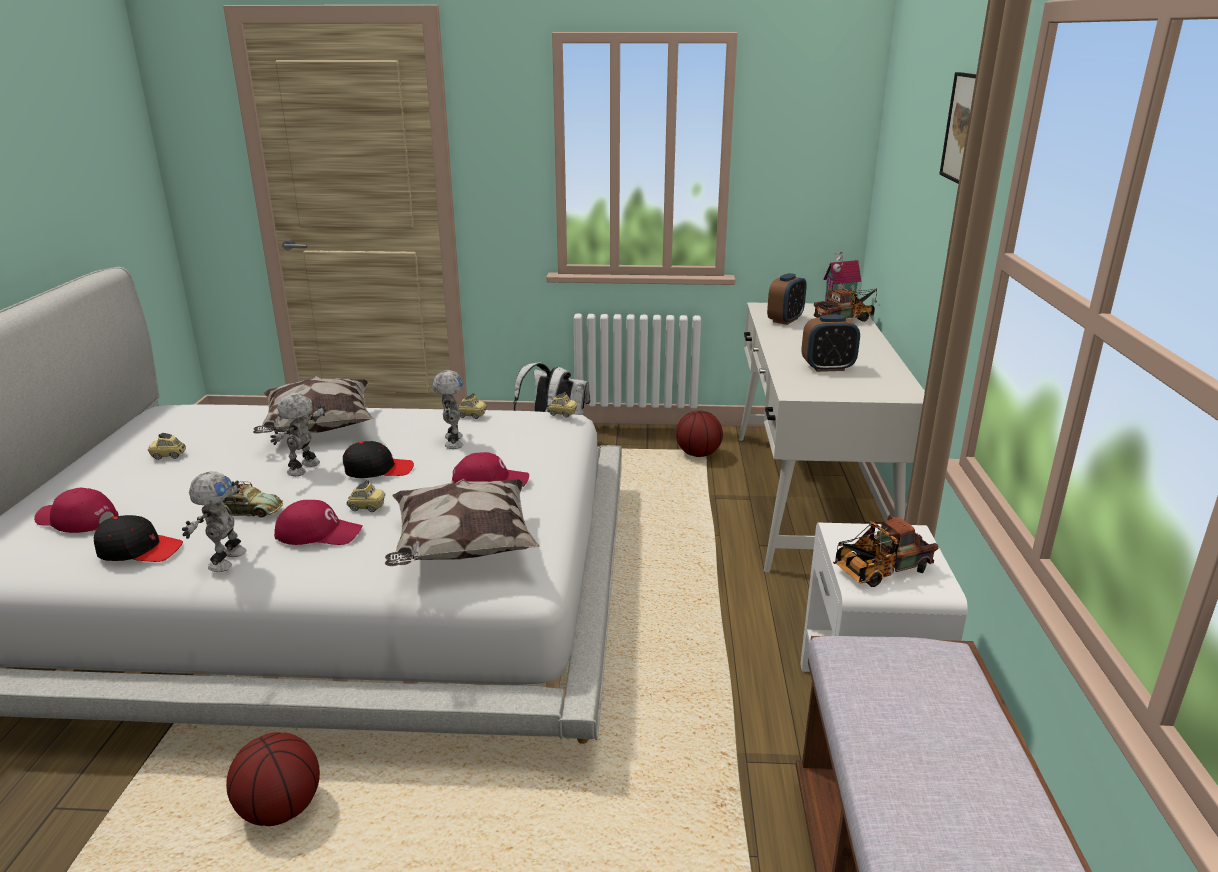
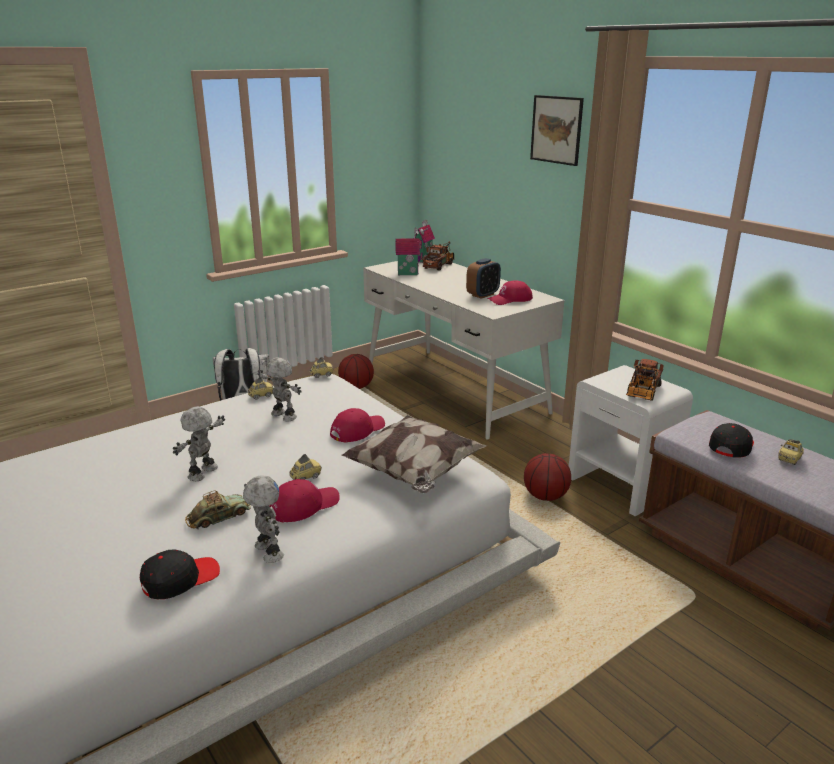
camera: 40 degrees left, 0 degrees up
(76, 519) = (66, 589): red cap -> red cap (510, 299)
(168, 455) = (51, 512): toy car -> toy car (789, 459)
(280, 809) = (415, 708): basketball -> basketball (545, 496)
(305, 468) = (204, 473): toy robot -> toy robot turned 45 degrees clockwise
(318, 429) = (155, 445): pillow -> none
(378, 470) = (265, 452): black cap -> black cap (731, 446)
(785, 320) = (407, 273): alarm clock -> toy house

